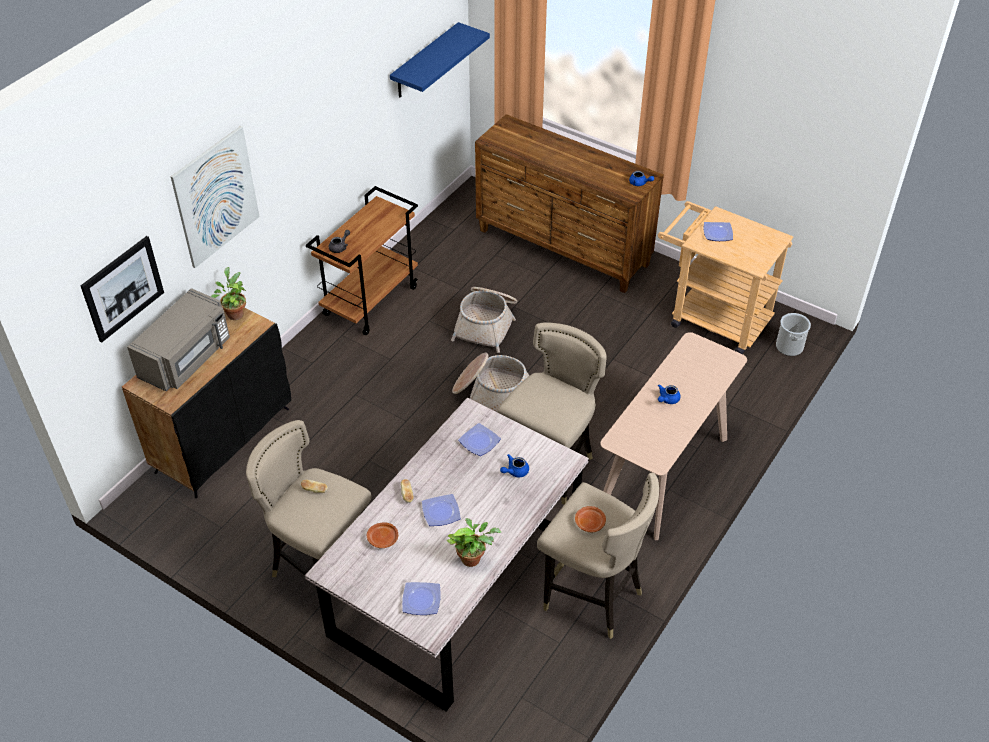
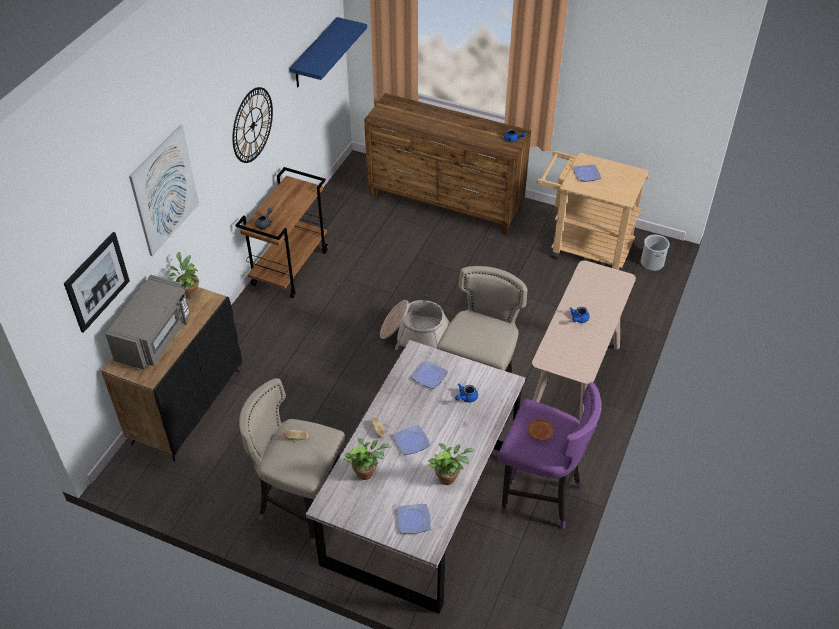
camera: 10 degrees left, 0 degrees up
(336, 135) = (252, 125): none -> wall clock
(383, 539) = (367, 472): brown plate -> potted plant
(487, 324) = (396, 275): basket -> none
(592, 597) = (539, 496): beige stool -> purple stool

